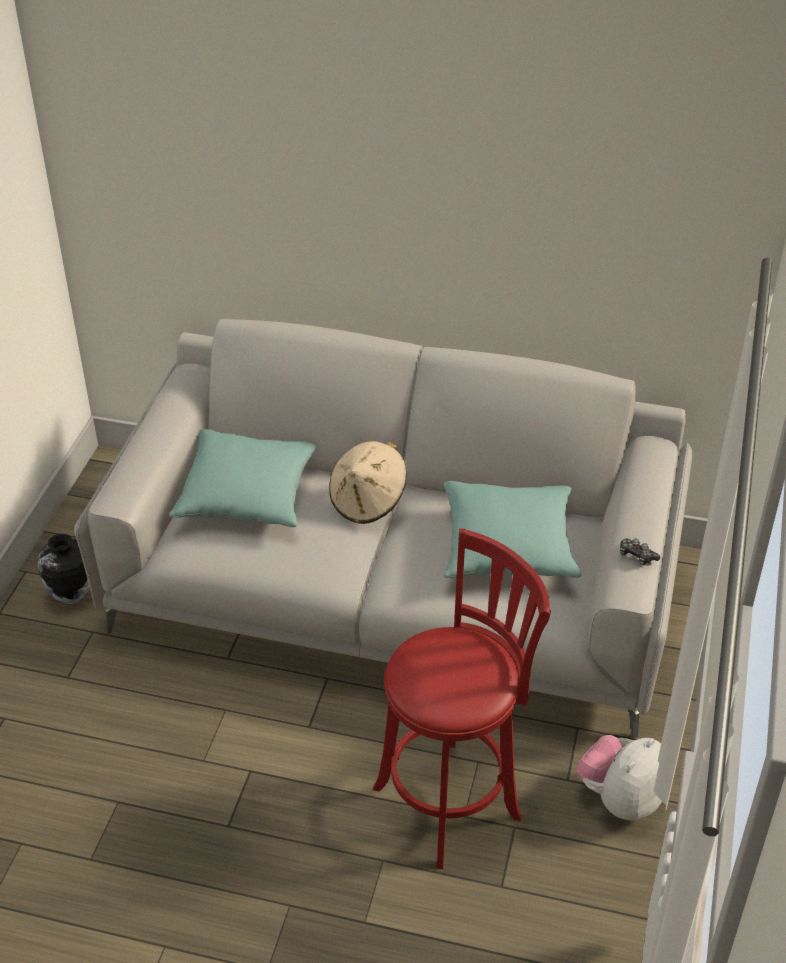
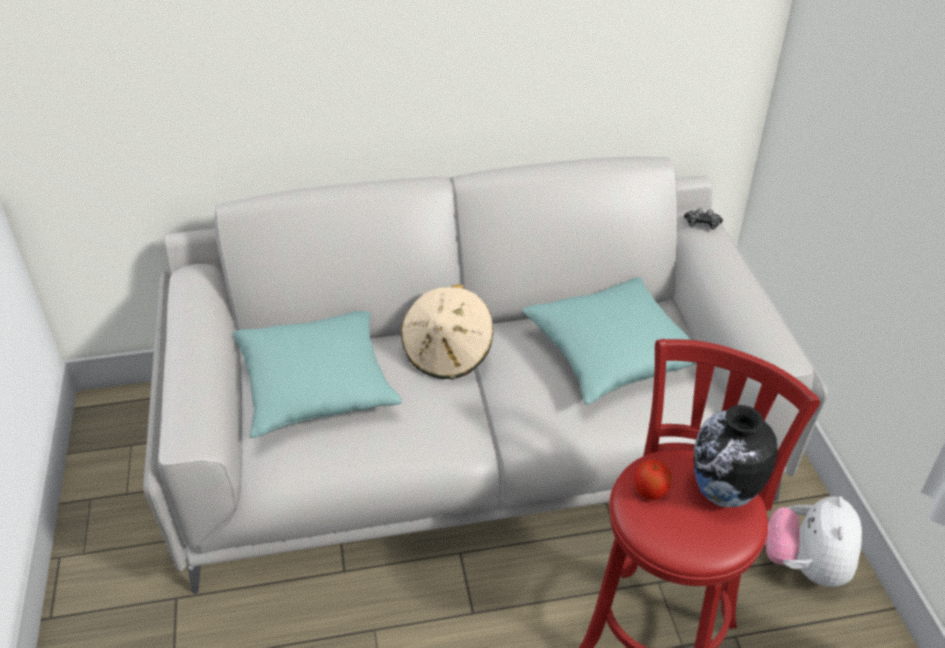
camera: 25 degrees left, 0 degrees up
(71, 596) = (129, 566): vase -> vase (723, 495)
(425, 652) = (650, 491): none -> apple
(636, 556) = (763, 321): game controller -> game controller (702, 224)

